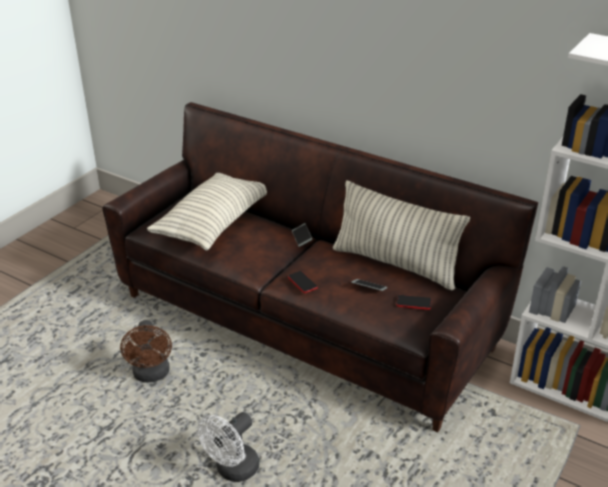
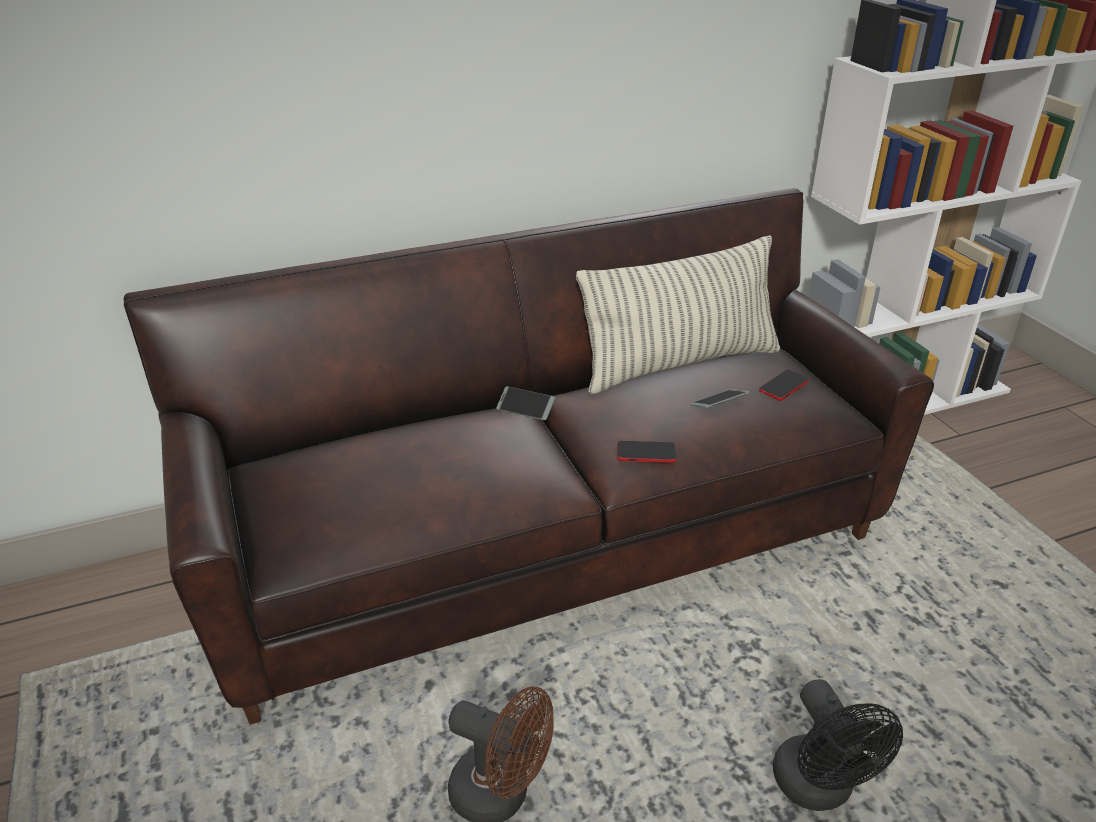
camera: 55 degrees left, 0 degrees up
(214, 224) = (385, 471): pillow -> none
(233, 471) = (819, 789): white fan -> black fan

